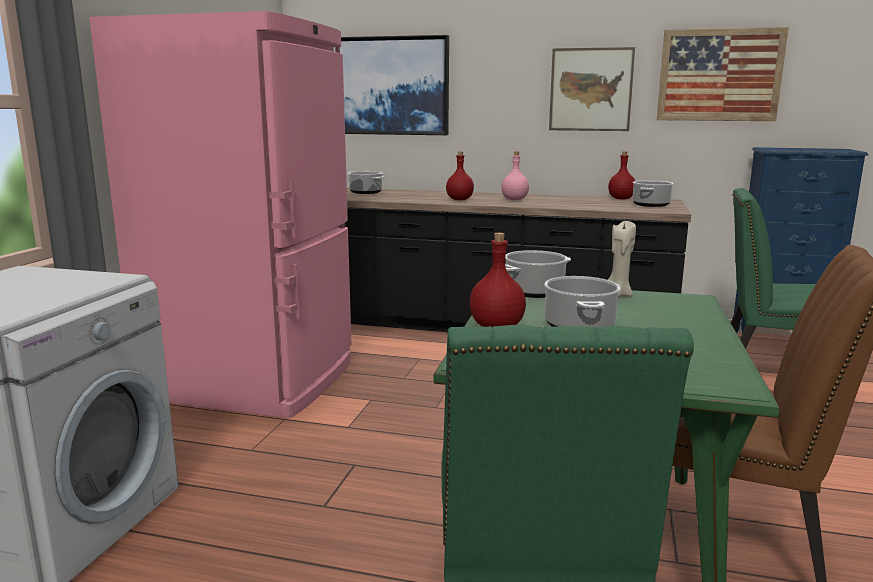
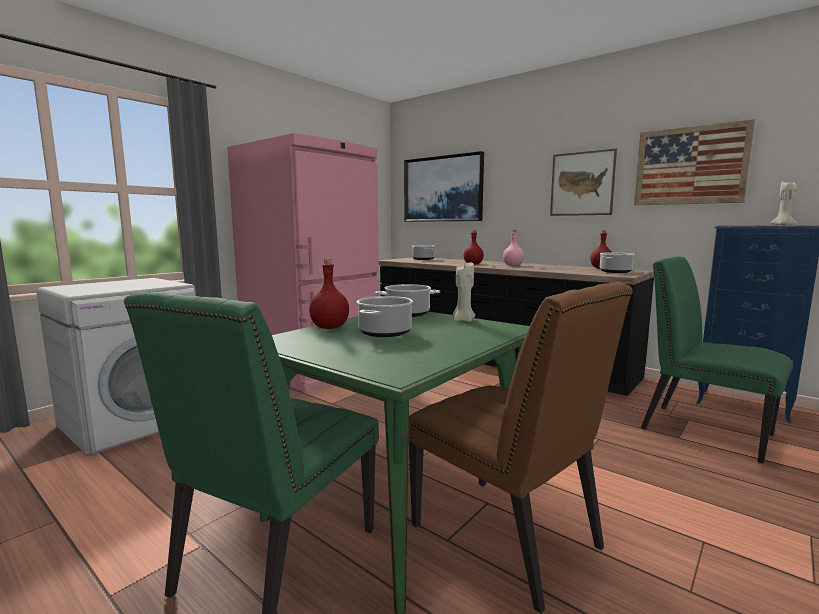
camera: 25 degrees right, 5 degrees down
(819, 148) = (783, 225): none -> beige candle

